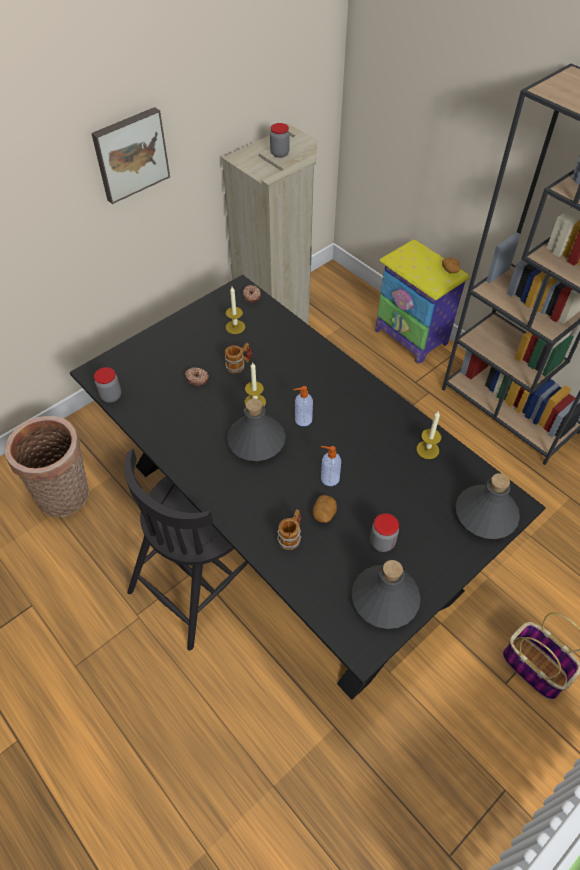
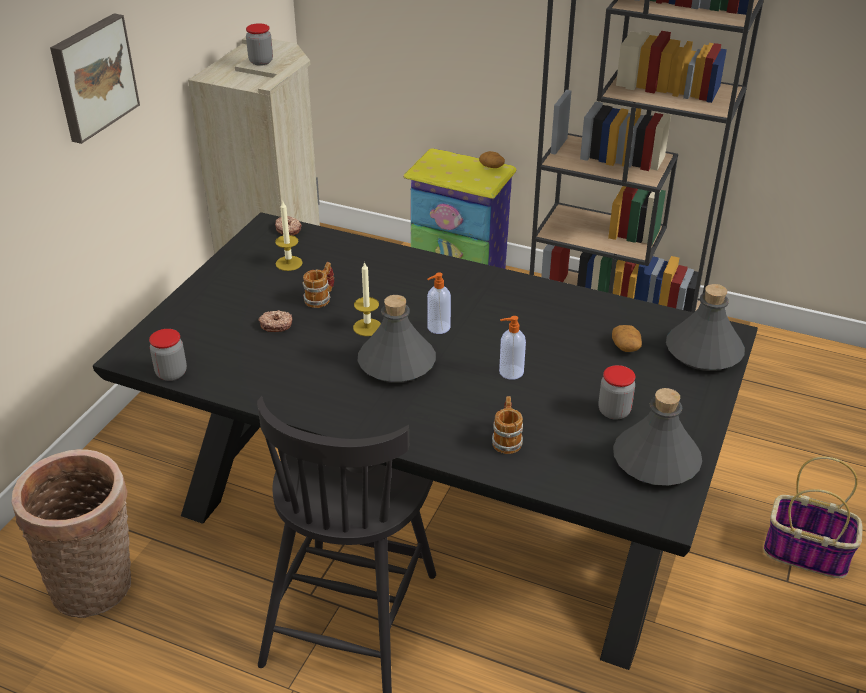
camera: 25 degrees left, 15 degrees down
(324, 513) = (529, 406): potato -> potato (626, 347)
(427, 449) = (600, 314): candle -> none

